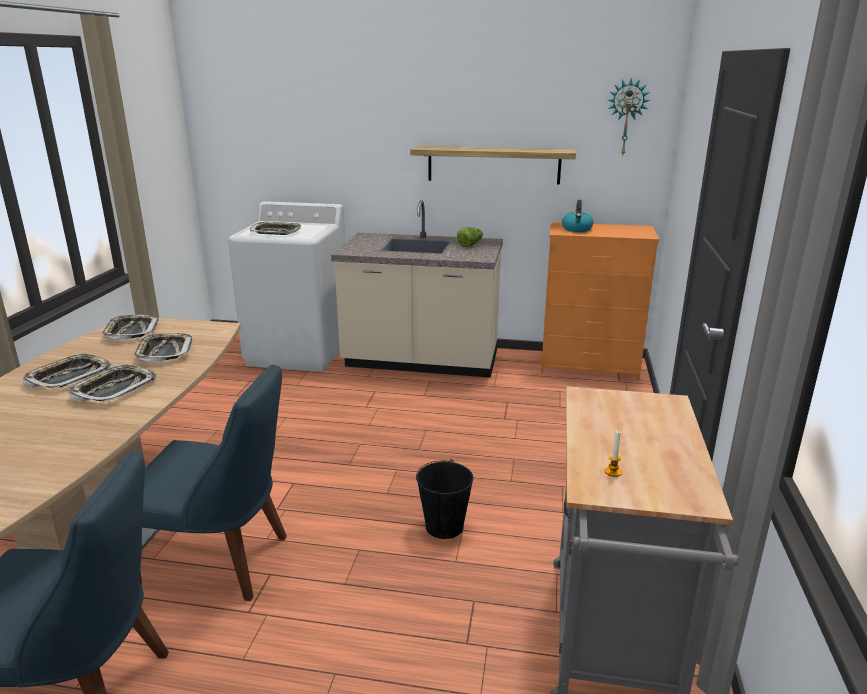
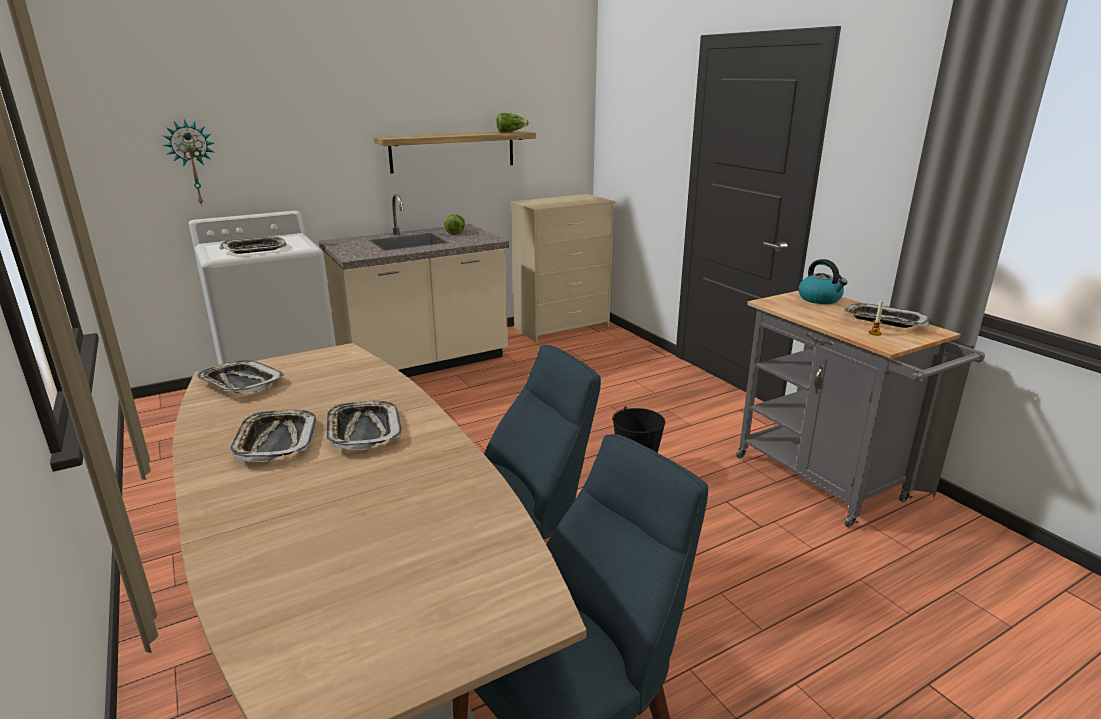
camera: 40 degrees left, 0 degrees up
(164, 352) = (334, 387): tray -> tray (884, 321)
(553, 150) = (511, 132): none -> lettuce
(577, 229) = (544, 203): kettle -> kettle (820, 299)
(589, 366) = (563, 327): orange dresser -> beige dresser
(626, 117) = (559, 99): wall clock -> wall clock (192, 163)

